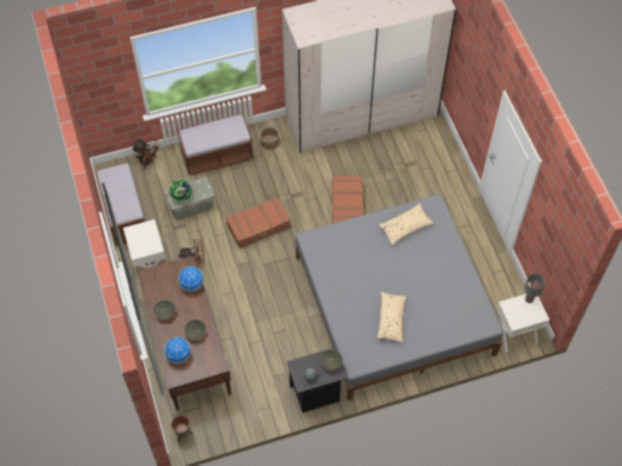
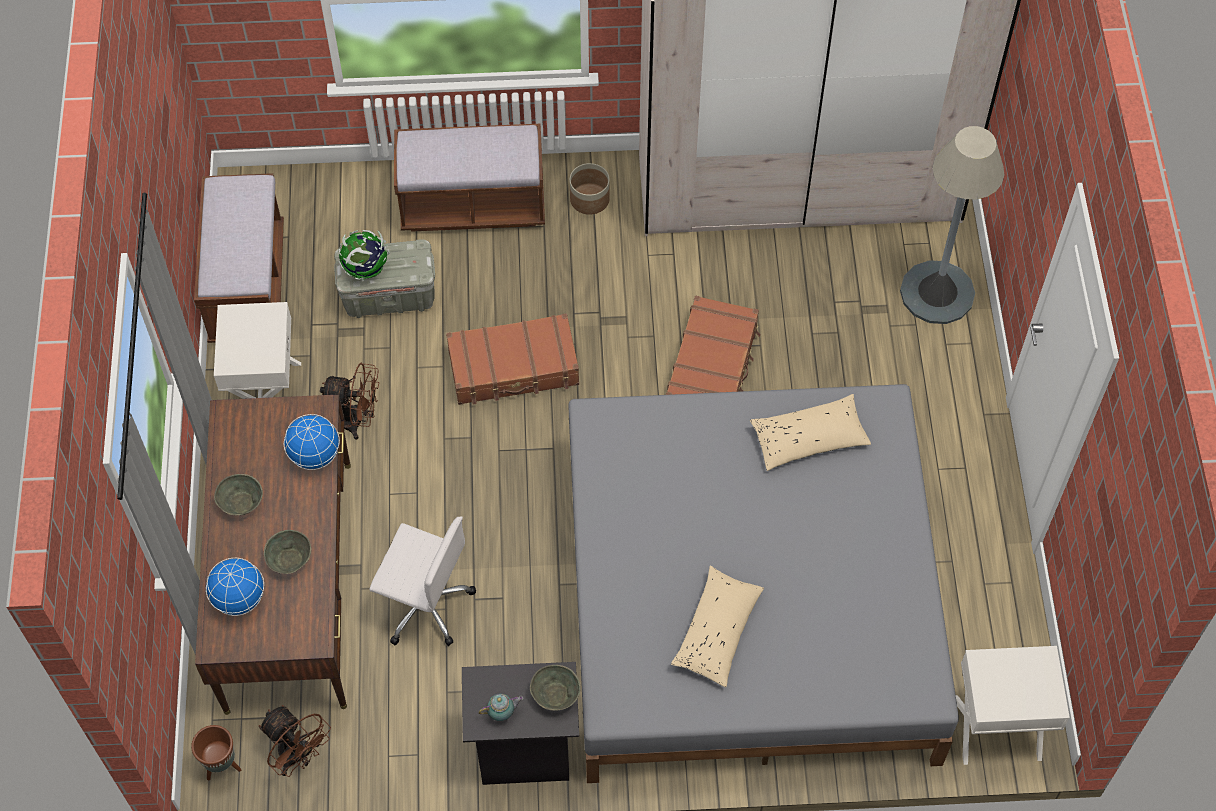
camera: 15 degrees right, 0 degrees up
(148, 162) = (330, 186): brown fan -> brown fan (298, 757)
(252, 340) = (425, 604): none -> white office chair
(436, 150) = (937, 293): none -> grey floor lamp
(529, 299) = (1035, 661): grey table lamp -> none

